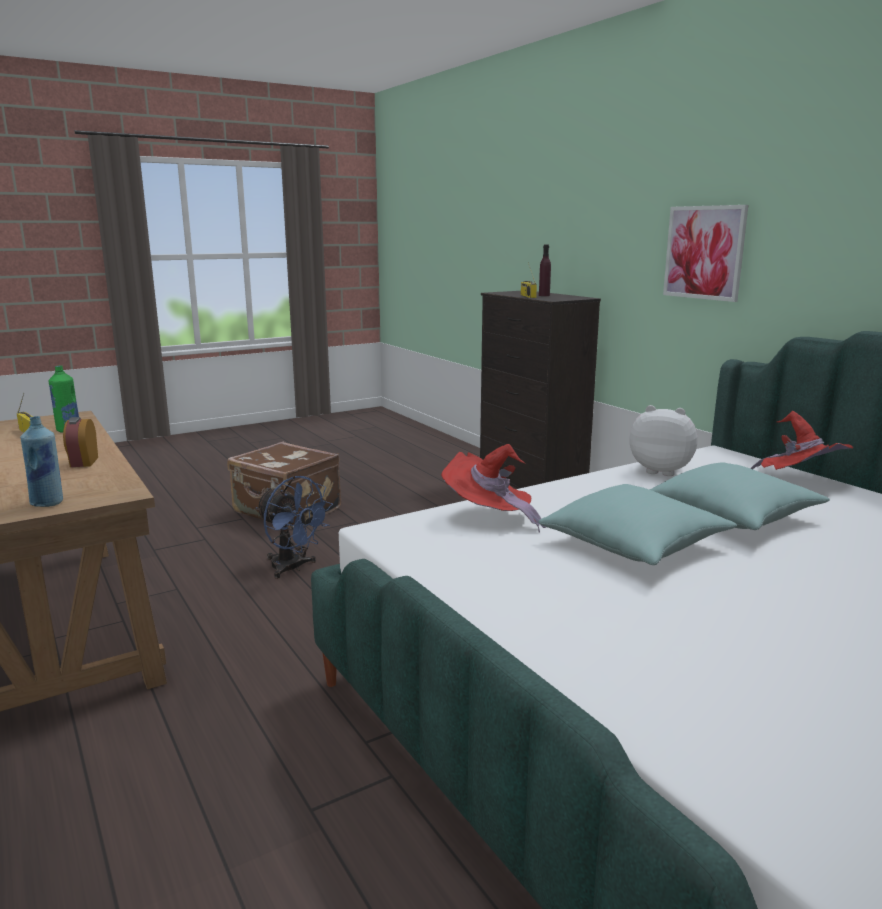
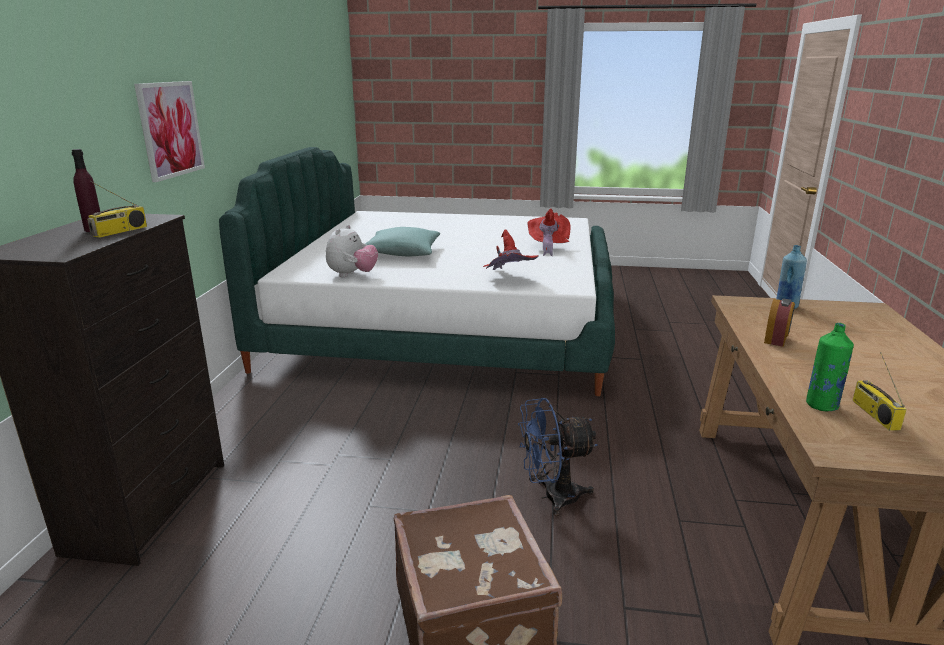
camera: 140 degrees left, 5 degrees up
(293, 568) = (552, 497): blue fan -> blue fan turned 90 degrees counterclockwise
(634, 545) = (475, 256): turquoise pillow -> none
(661, 470) = (352, 275): plush toy -> plush toy turned 135 degrees counterclockwise
(798, 482) = (317, 254): red hat -> red hat (548, 247)

